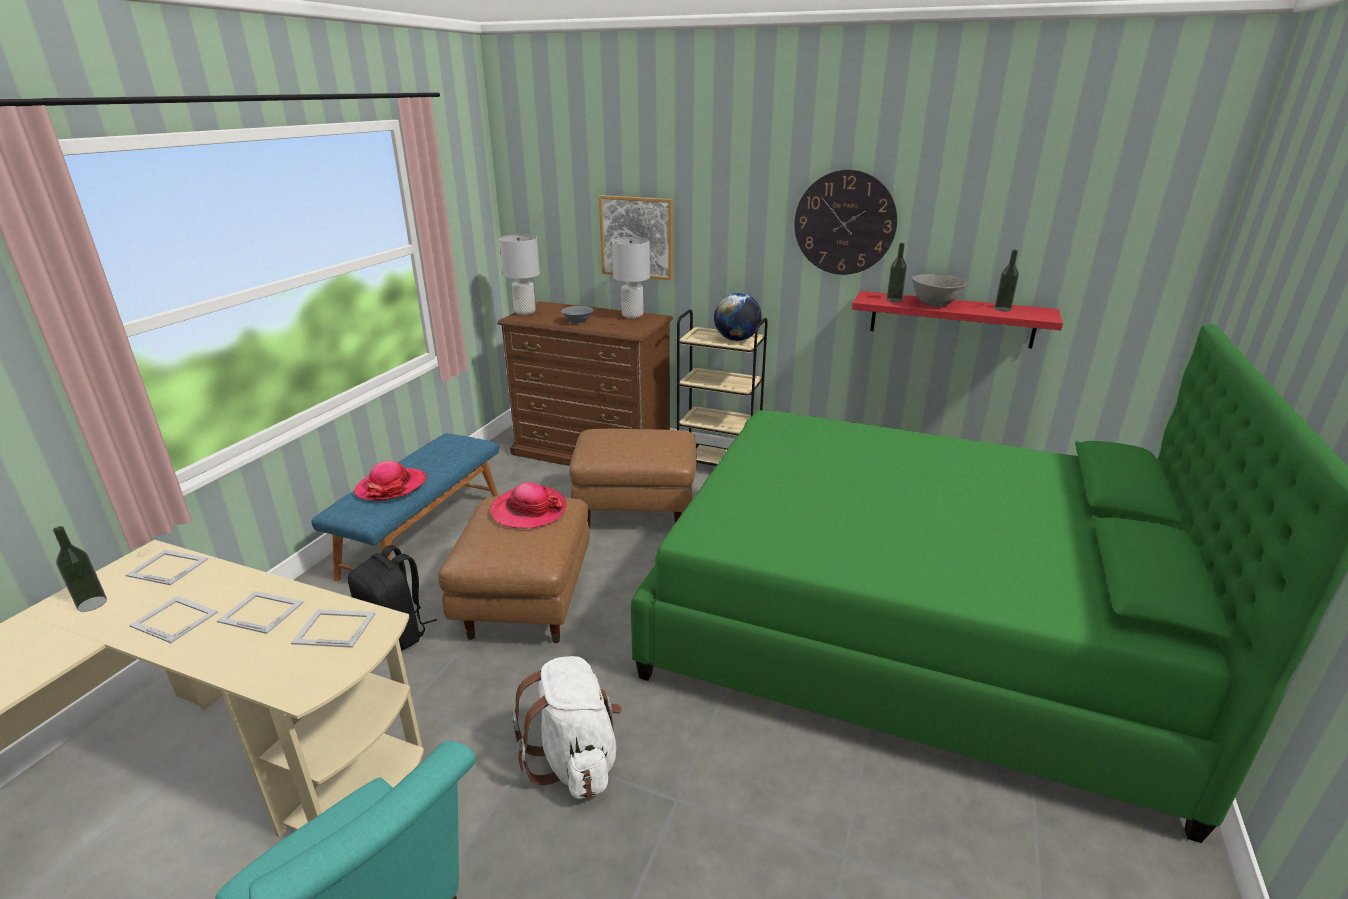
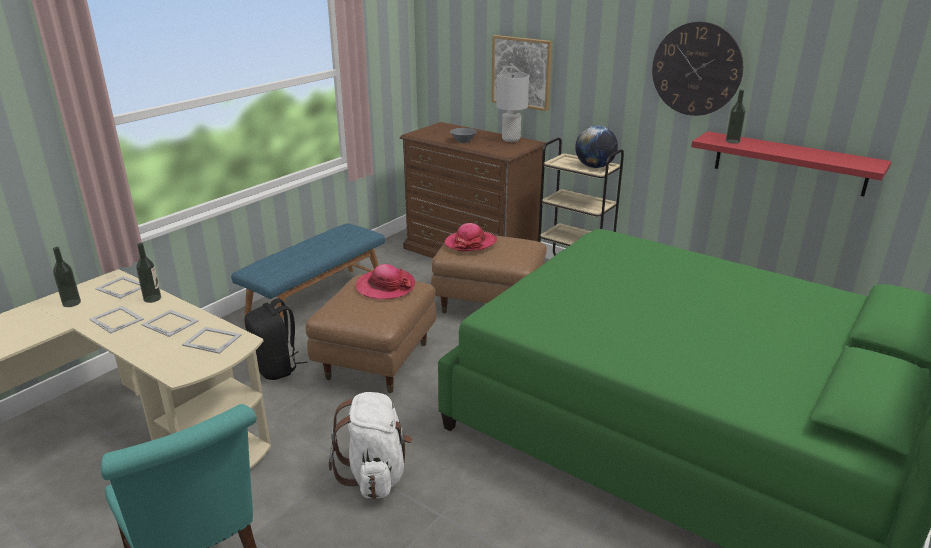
camera: 15 degrees right, 0 degrees up
(391, 487) = (293, 258): hat -> hat (470, 243)
(524, 313) = (424, 131): grey table lamp -> none
(934, 304) = (768, 148): grey bowl -> none
(1002, 309) = (832, 157): bottle -> bottle (152, 298)

